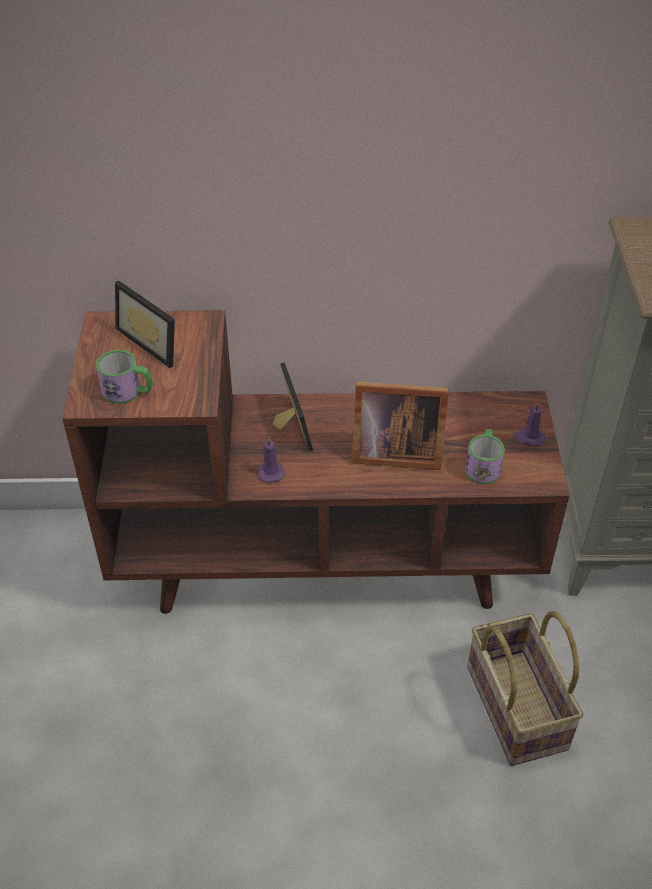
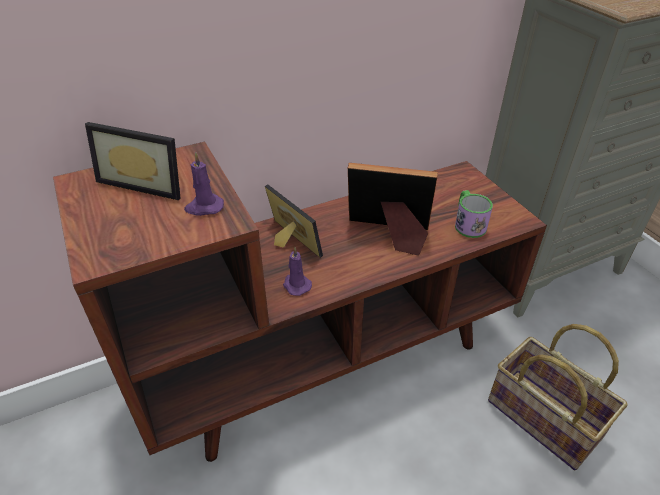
camera: 25 degrees left, 5 degrees down
(128, 392) = (143, 234): mug -> none
(393, 451) = (390, 234): picture frame -> picture frame turned 150 degrees counterclockwise
(528, 438) = (483, 194): purple candle -> purple candle (204, 207)

